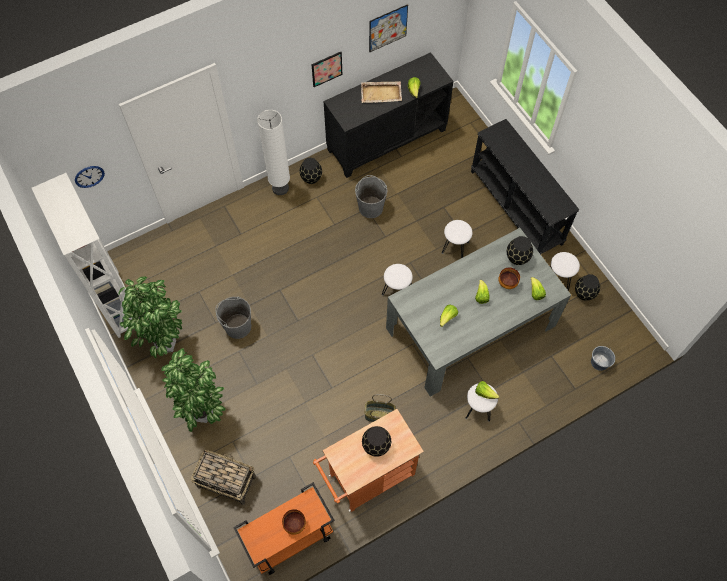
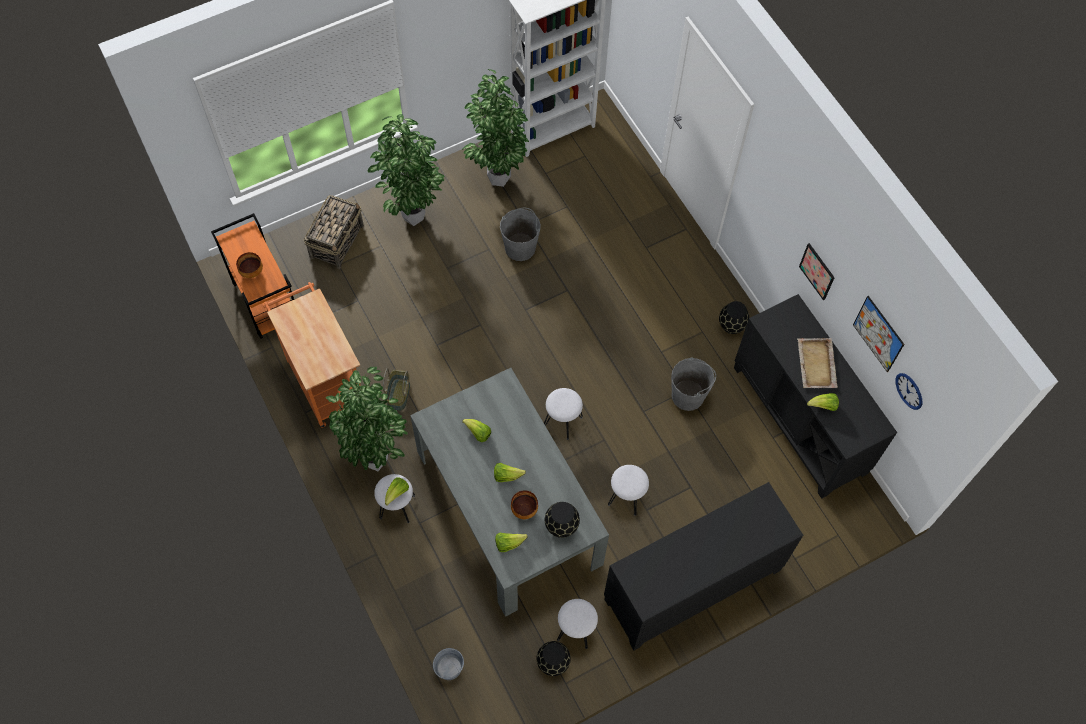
camera: 90 degrees right, 0 degrees up
(89, 176) = (644, 35): wall clock -> wall clock (909, 391)
(280, 188) = (714, 290): white floor lamp -> none
(376, 446) = (318, 341): black vase -> none
(438, 427) = (377, 459): none -> potted plant
(516, 207) = (693, 586): black console table -> black cabinet

